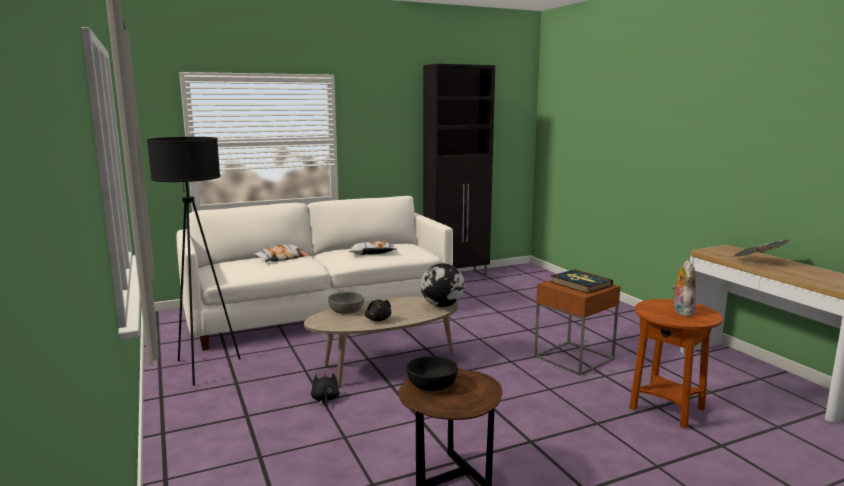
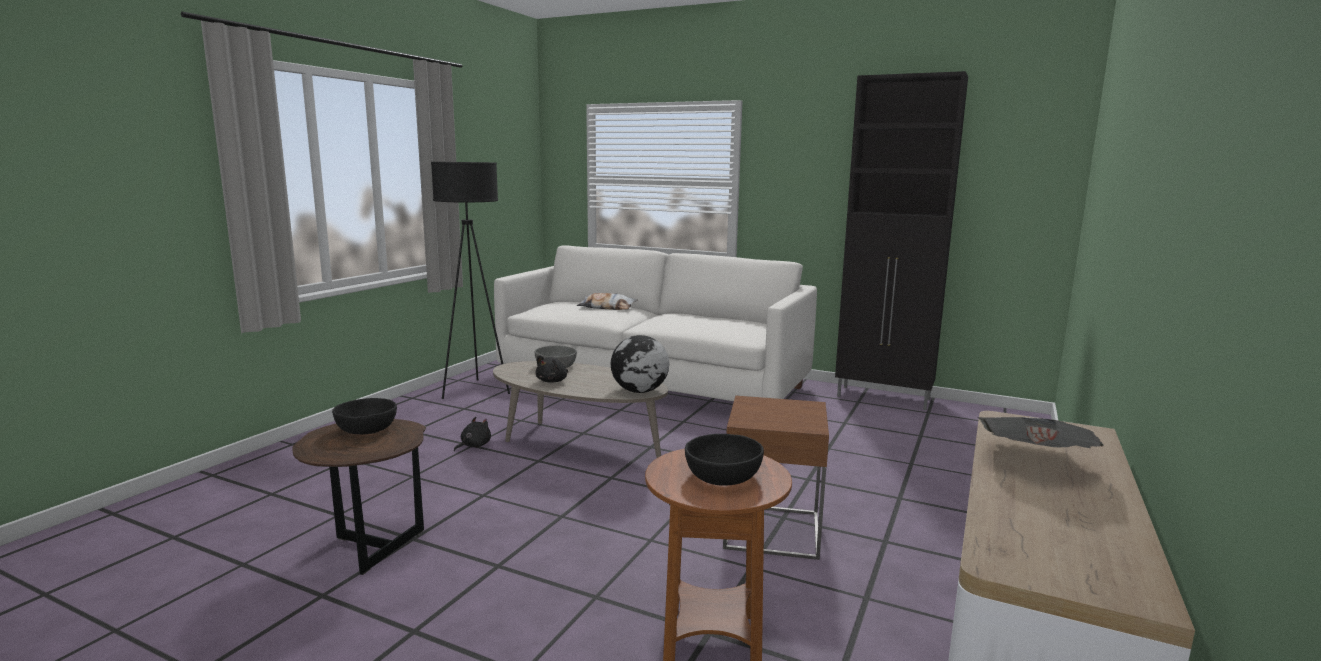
camera: 50 degrees right, 0 degrees up
(372, 253) = (693, 322): pillow -> none
(580, 284) = (784, 413): book -> none
(681, 311) = (722, 476): plush toy -> black bowl

